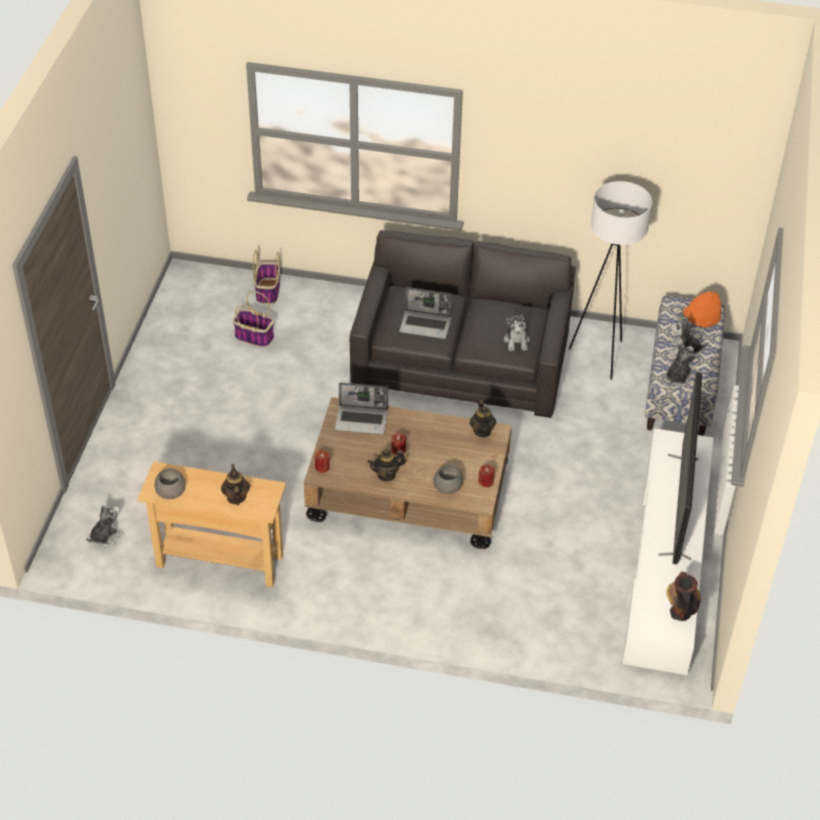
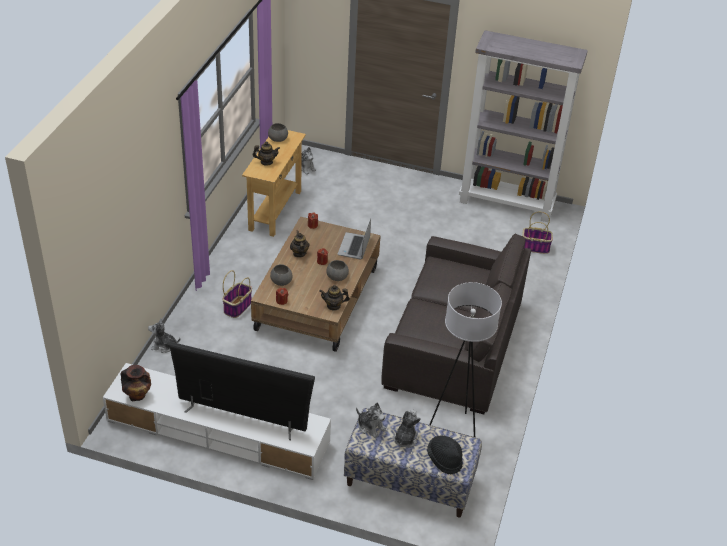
camera: 95 degrees right, 5 degrees down
(176, 315) = (507, 203): none -> grey bookcase
(253, 336) = (484, 237): basket -> basket (237, 306)
(426, 325) = (445, 281): laptop -> none
(426, 432) = (336, 276): none -> grey bowl
(516, 341) = (423, 330): plush toy -> plush toy (164, 346)
(701, 320) = (444, 459): orange hat -> black hat

